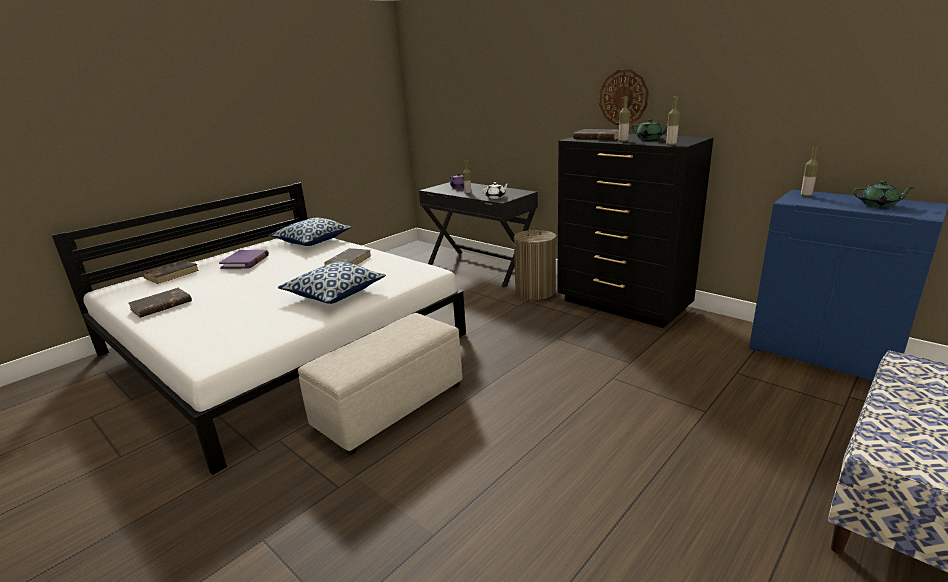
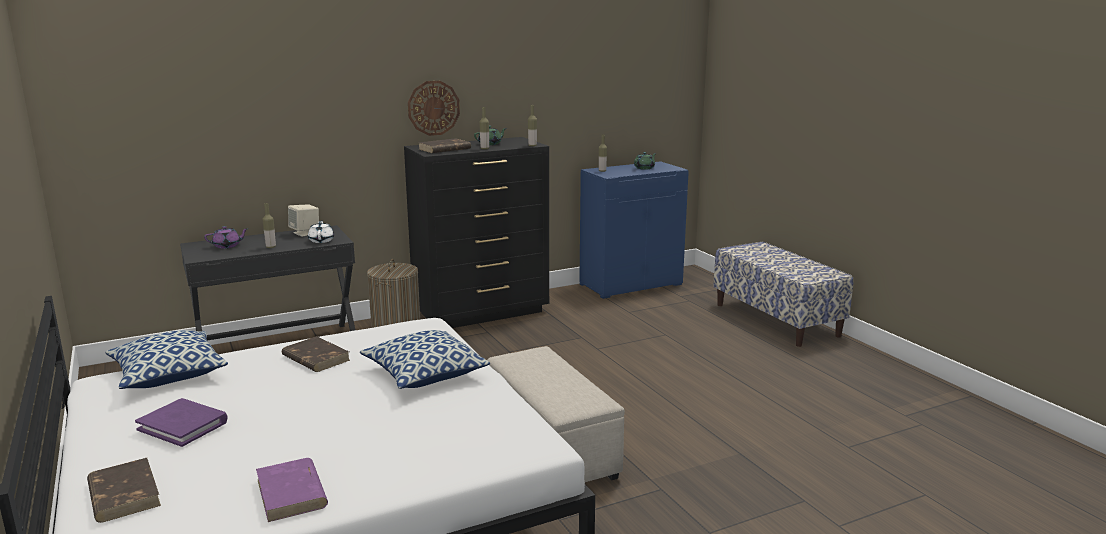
camera: 70 degrees left, 5 degrees down
(161, 306) = (292, 493): brown book -> purple book
(507, 191) = (305, 233): none -> beige speaker

